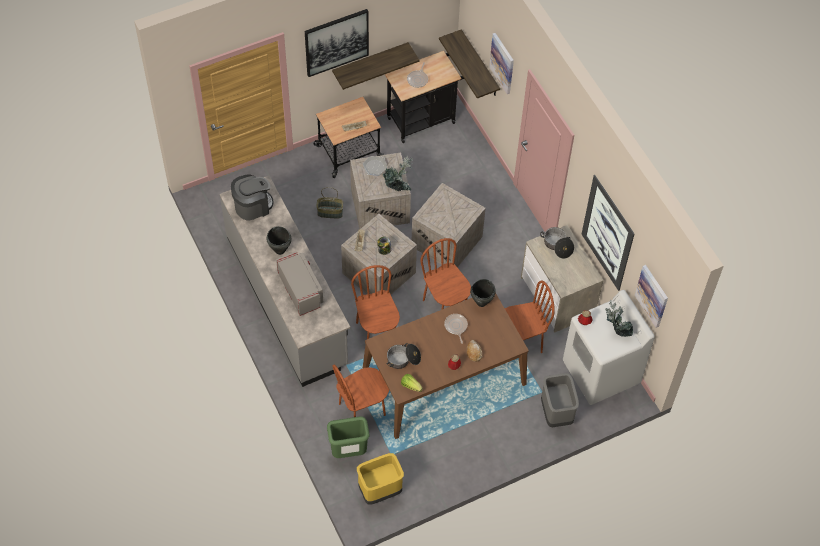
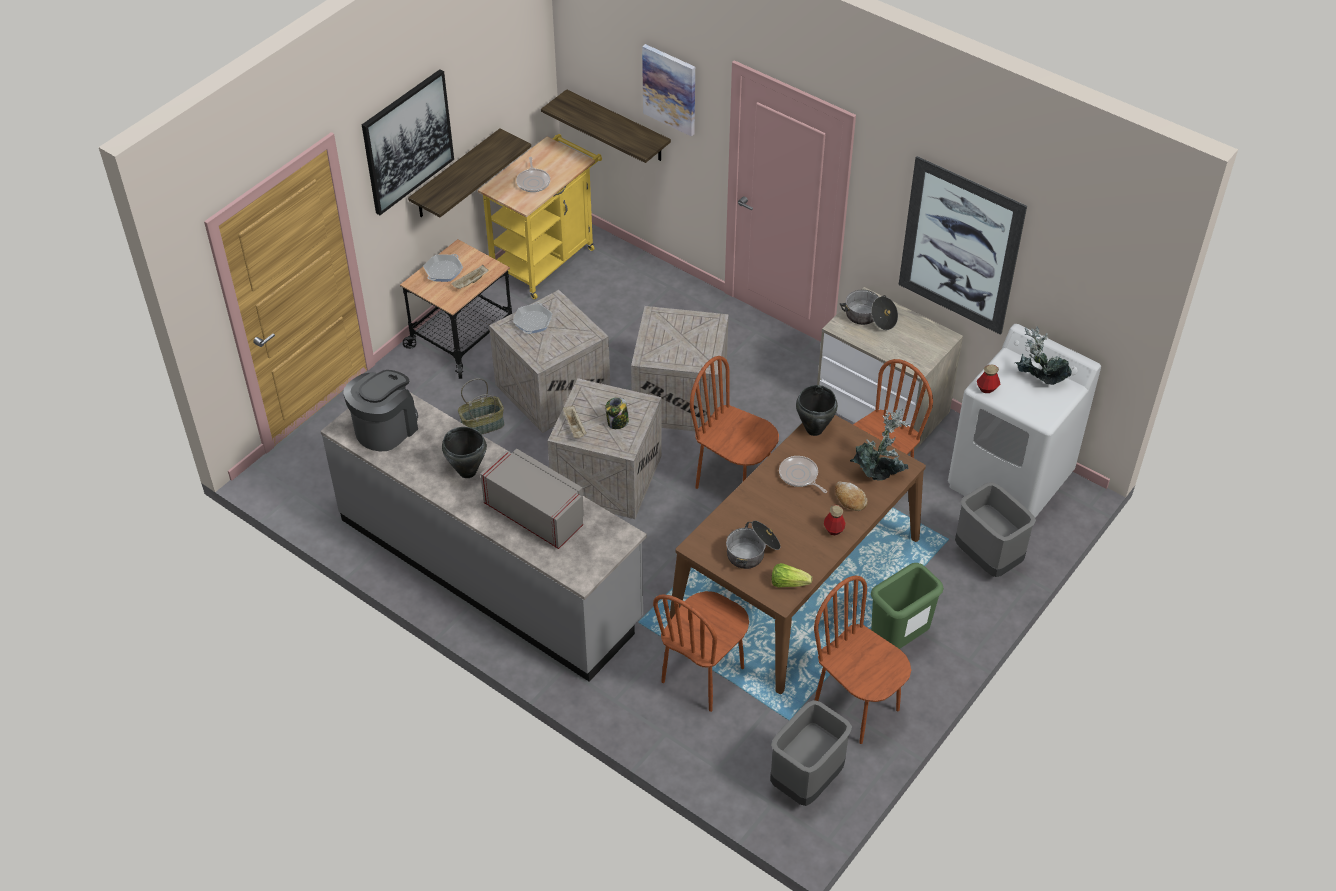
camera: 25 degrees left, 10 degrees down
(343, 114) = (443, 271): none -> frying pan
(348, 452) = (721, 745): green trash can -> green trash can (899, 640)
(377, 332) = (656, 558): brown chair -> brown chair (857, 707)
(380, 491) = (807, 781): yellow trash can -> grey trash can
(398, 186) = (584, 333): potted plant -> potted plant (879, 473)
(425, 118) = (547, 258): black cart -> yellow cart
(652, 296) = (1084, 295): picture -> none

